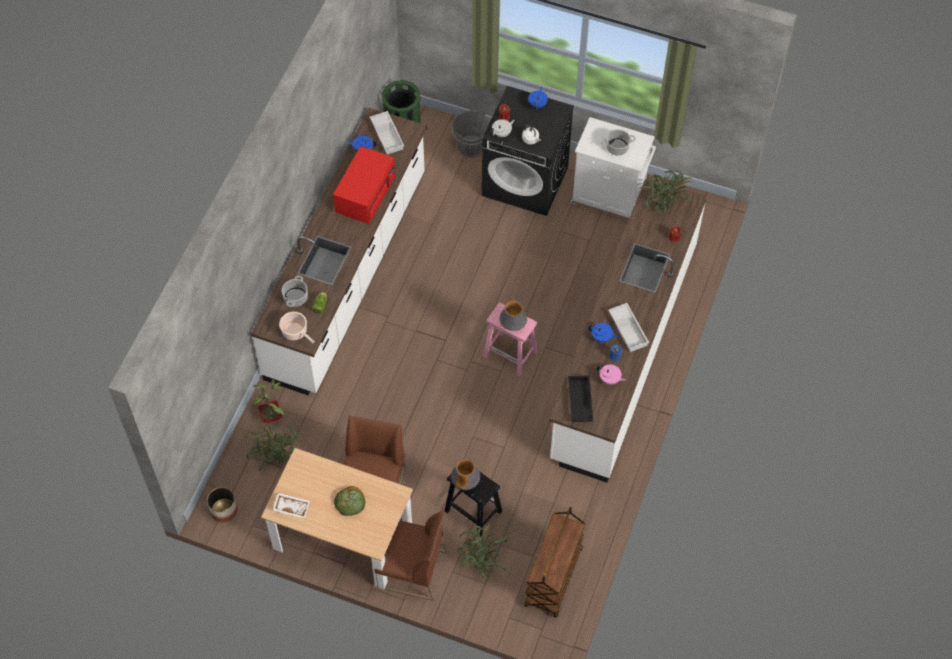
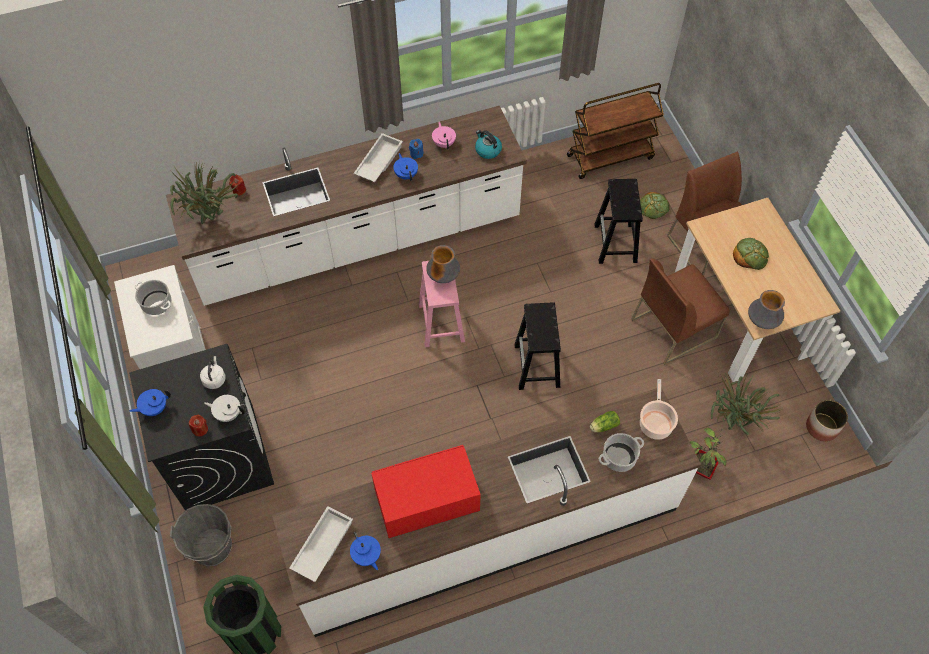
camera: 130 degrees left, 0 degrees up
(292, 507) = (805, 294): white tray -> none
(425, 383) = (537, 366): none -> black stool
(465, 482) = (631, 203): vase -> vase (761, 322)
(480, 565) = (653, 207): potted plant -> bread
(579, 401) = (487, 150): black tray -> kettle

